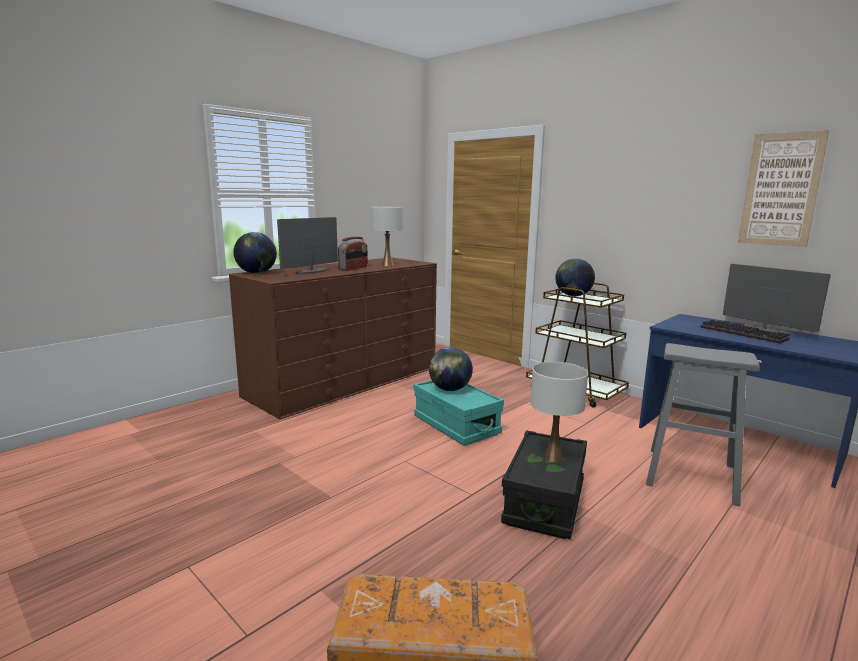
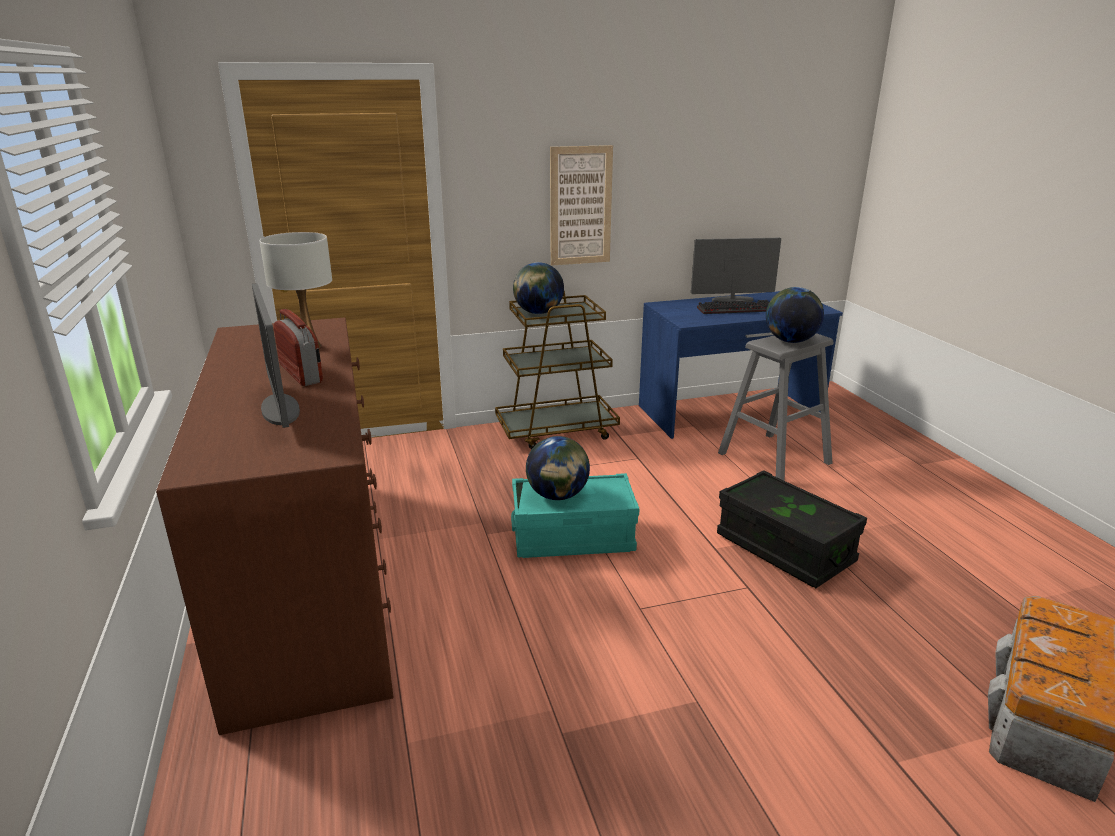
camera: 60 degrees left, 10 degrees up
(257, 273) = (207, 459): globe -> globe (790, 341)
(553, 457) = (786, 500): white table lamp -> none
(780, 190) = (723, 157): picture -> picture (580, 206)

